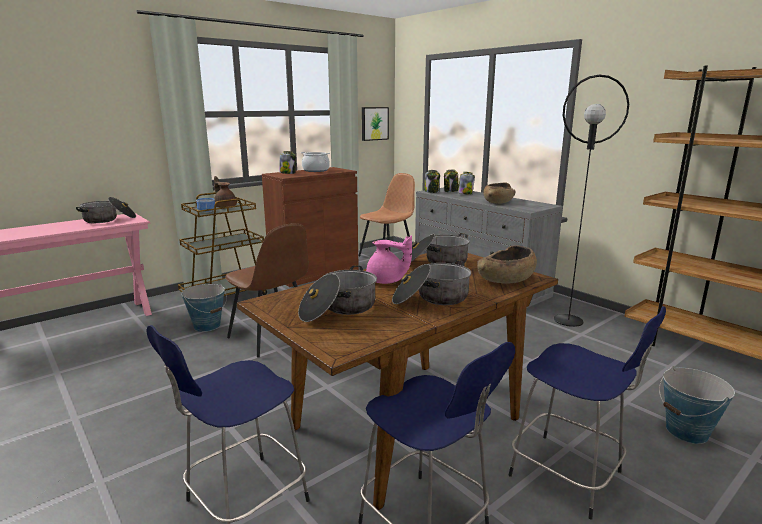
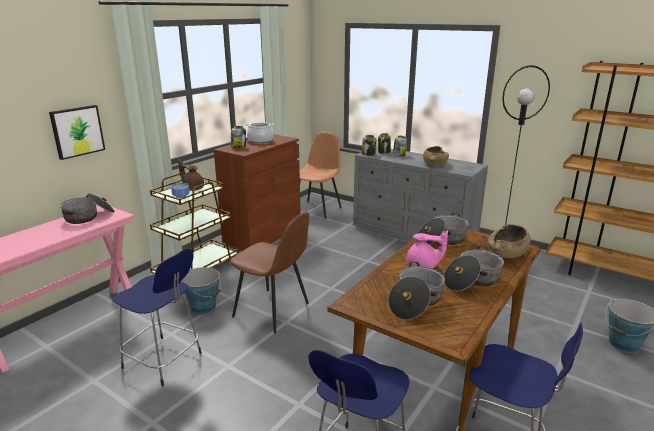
camera: 15 degrees left, 5 degrees up
(374, 123) = (295, 85): picture -> picture (77, 131)
(569, 476) = (569, 394): blue stool -> blue stool (164, 361)

